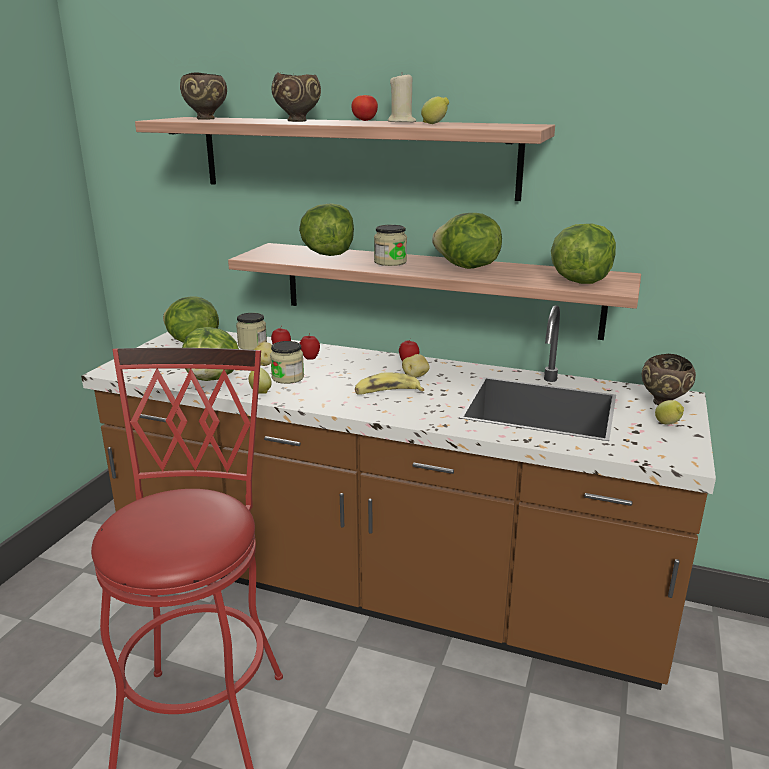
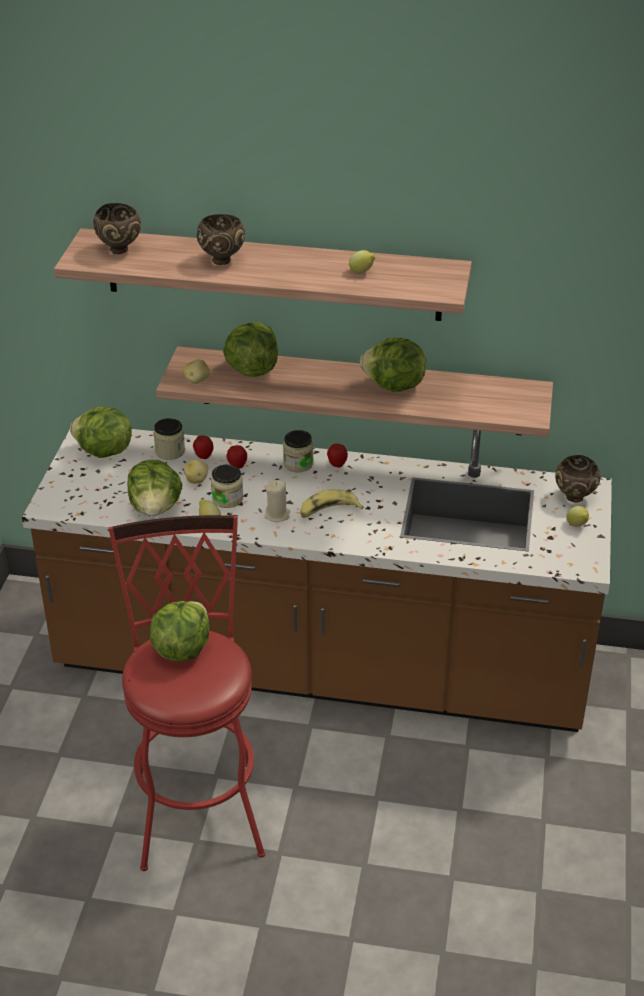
camera: 10 degrees left, 15 degrees up
(364, 121) = (287, 253): tomato -> none
(390, 262) = (318, 381): jar -> jar (298, 463)
(402, 122) = (326, 259): beige candle -> beige candle (277, 515)
(415, 376) = (348, 483): potato -> potato (197, 380)
(580, 281) = (499, 405): lettuce -> lettuce (181, 649)

